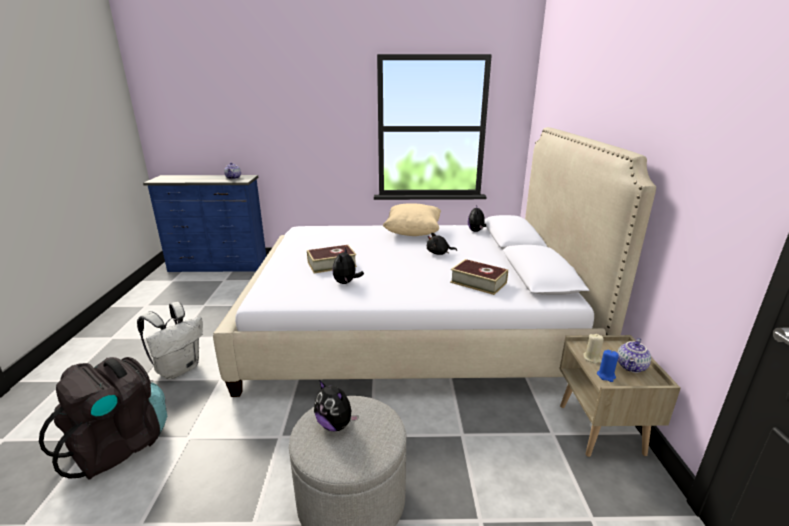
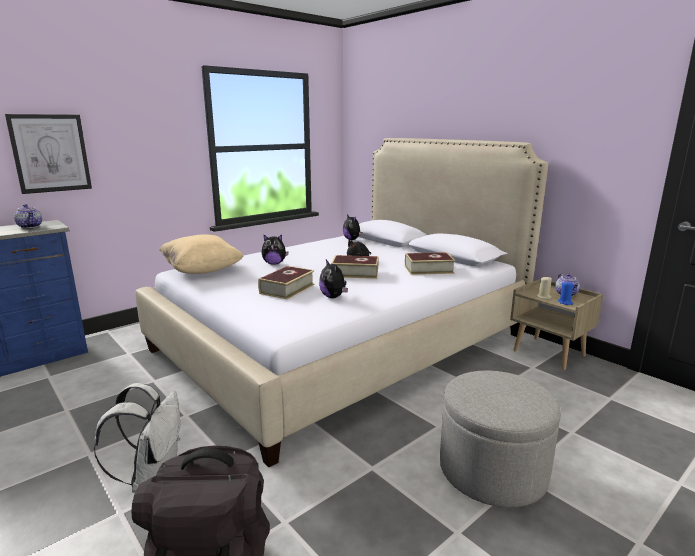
camera: 40 degrees left, 5 degrees down
(257, 127) = (50, 153): none -> picture
(336, 424) = (488, 394): plush toy -> plush toy (274, 263)
(406, 266) = (355, 273): none -> book
(413, 233) = (304, 251): beige pillow -> beige pillow (202, 271)

